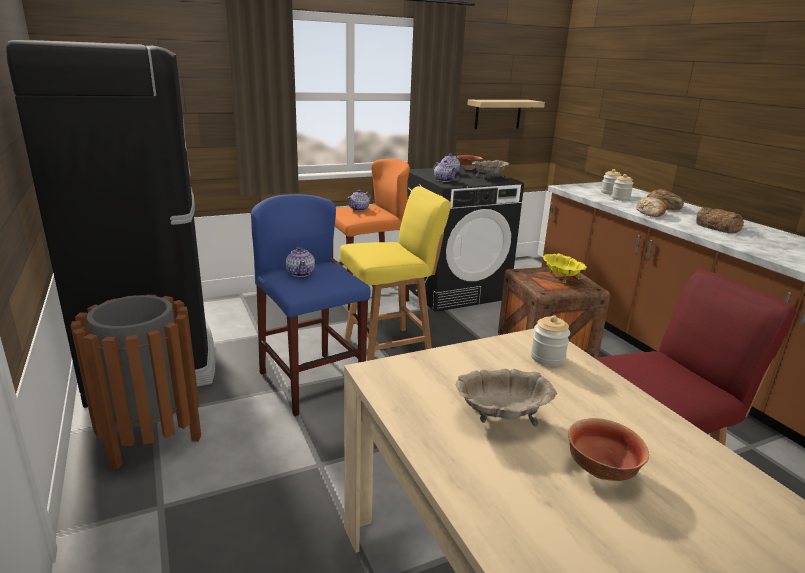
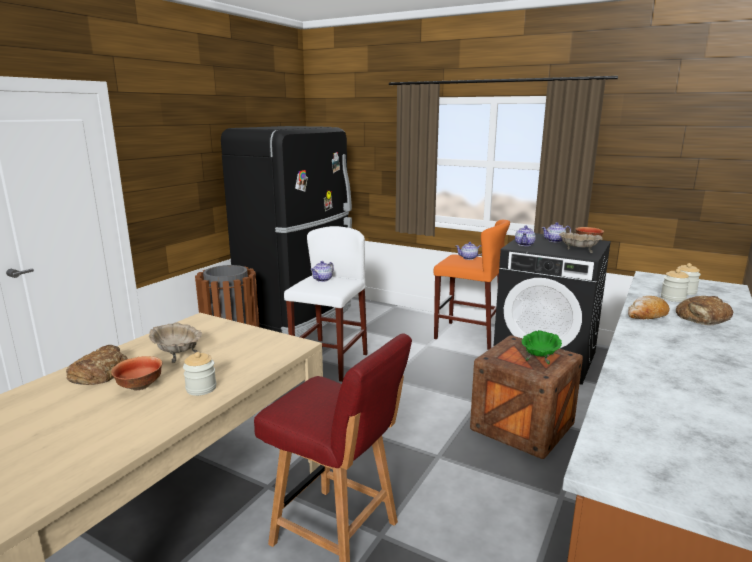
camera: 55 degrees right, 5 degrees down
(311, 383) = (330, 363): blue stool -> white stool
(390, 348) = (409, 368): yellow chair -> none
(498, 114) = (659, 190): shelf -> none
(547, 358) = (268, 351): jar -> jar (201, 388)
(561, 277) = (539, 357): yellow bowl -> green bowl
(717, 226) = (683, 348): bread -> bread (100, 372)

